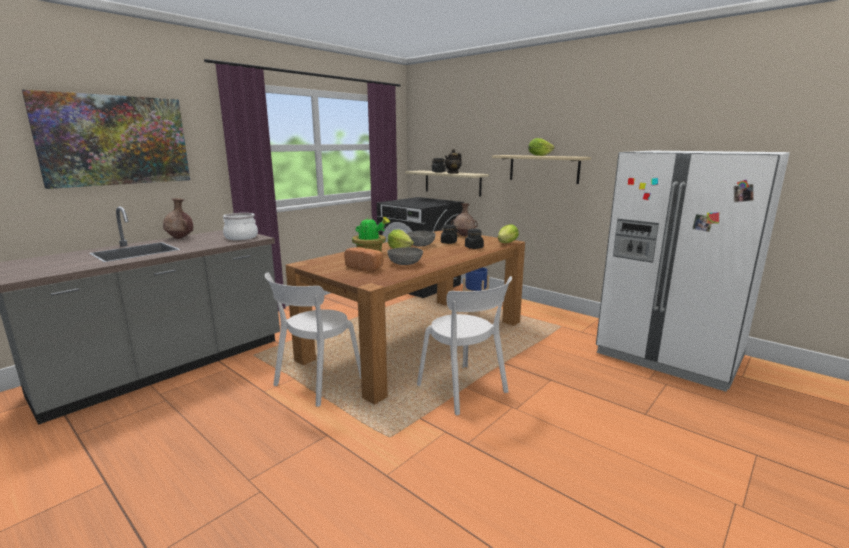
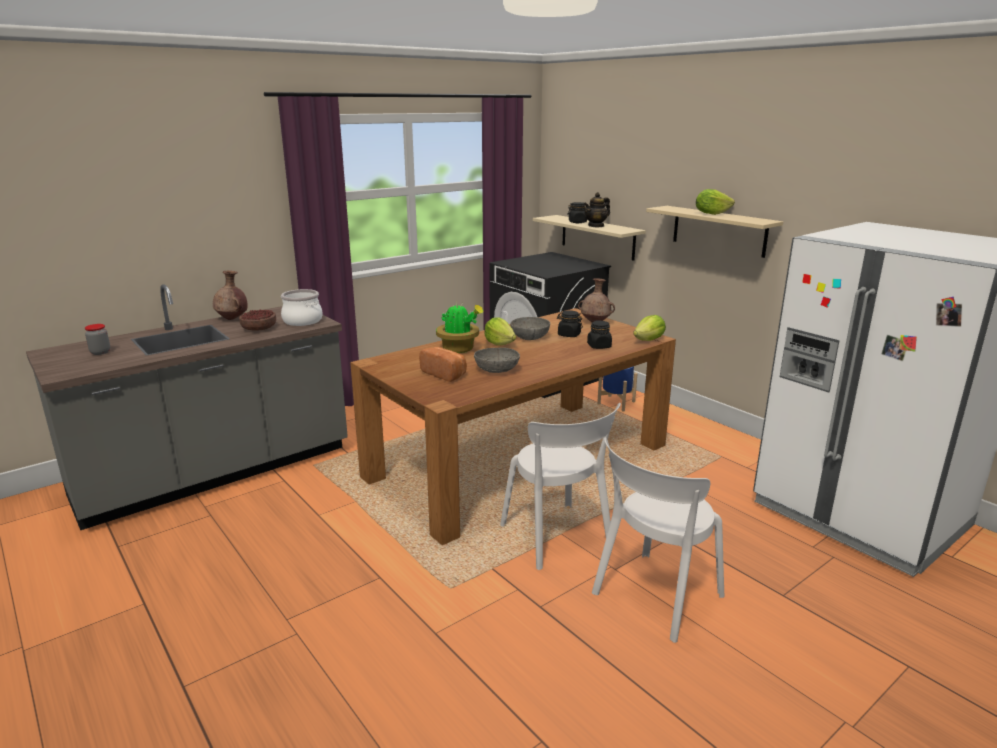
camera: 10 degrees right, 5 degrees up
(59, 262) = (100, 352): none -> jar
(115, 140) = (160, 201): picture -> none
(204, 242) = (258, 328): none -> bowl
(316, 383) = (380, 510): white chair -> white chair (654, 597)

